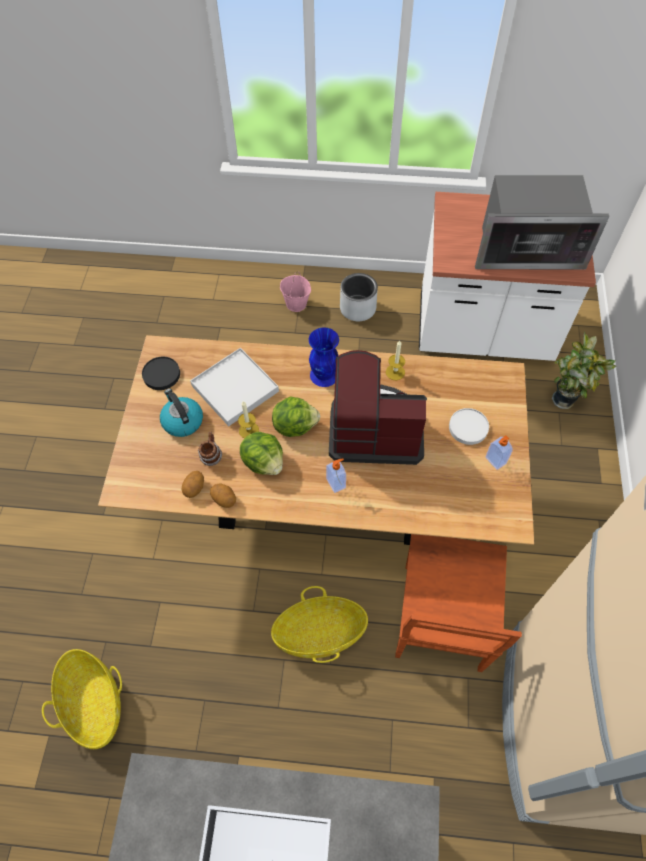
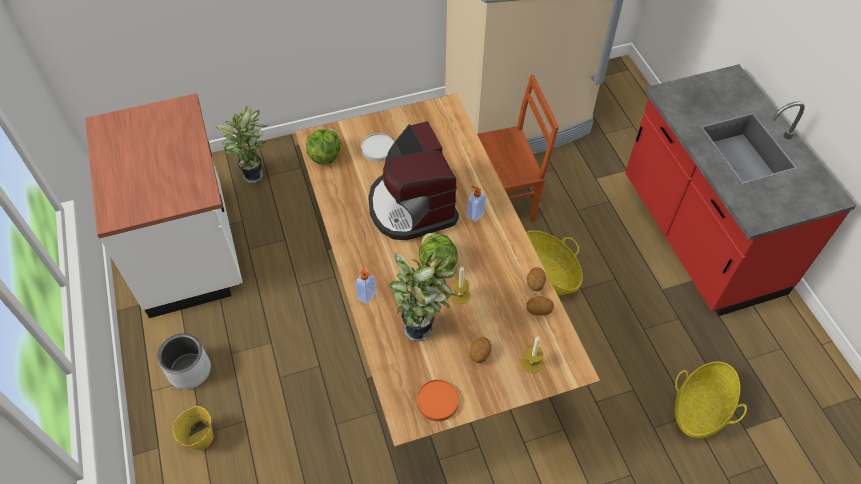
camera: 115 degrees left, 5 degrees down
(161, 375) = (438, 401): black plate -> orange plate
(182, 421) = (479, 354): kettle -> potato
(211, 456) = (501, 313): mug -> none
(234, 388) = (421, 327): white tray -> potted plant
(264, 462) = (484, 271): lettuce -> lettuce (325, 156)
(296, 304) = (200, 437): pink bucket -> yellow bucket
(324, 375) = (372, 261): blue vase -> none
(395, 372) = (344, 211): candle -> candle (531, 363)
(495, 461) = (400, 127): soap dispenser -> soap dispenser (367, 296)
(526, 248) = (166, 144): microwave -> none

